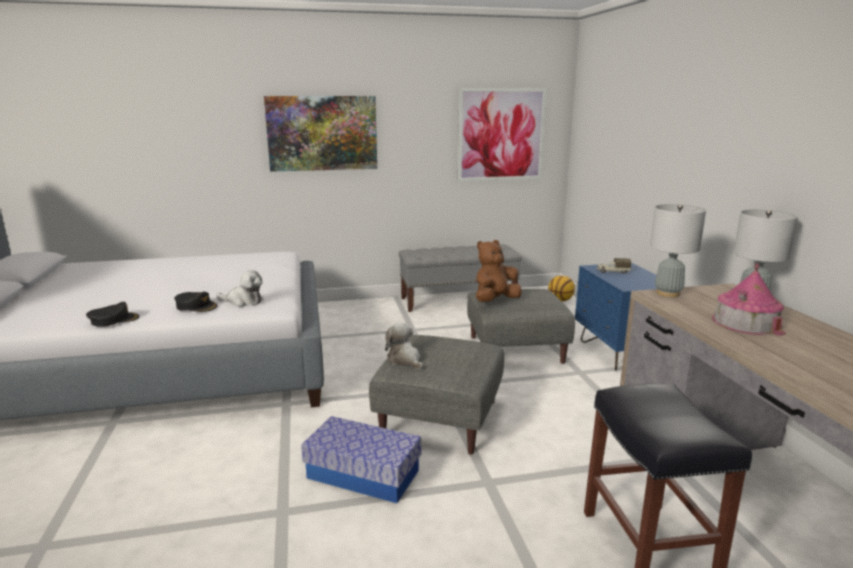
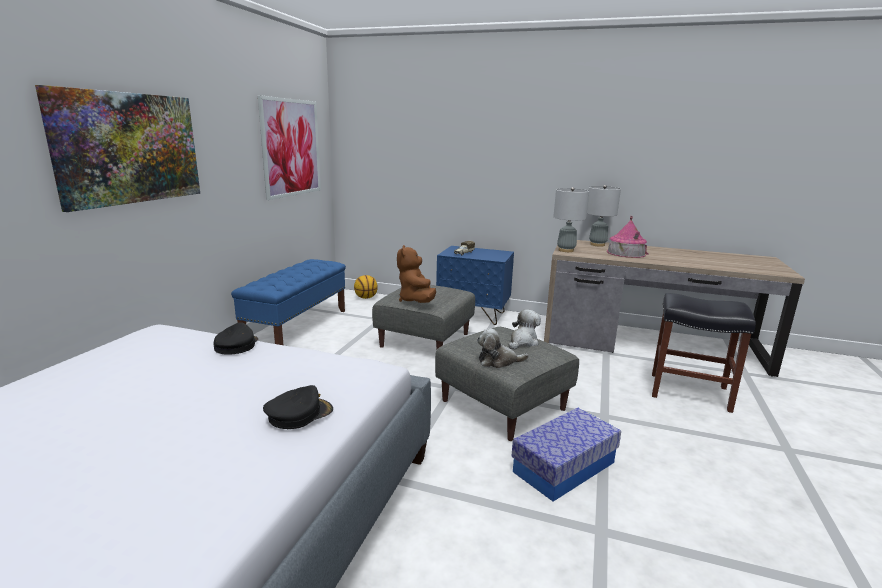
camera: 60 degrees left, 0 degrees up
(114, 320) = (248, 496): black cap -> black cap (236, 345)
(243, 301) = (327, 381): plush toy -> plush toy (523, 342)
(458, 300) = (297, 327): grey bench -> blue bench

